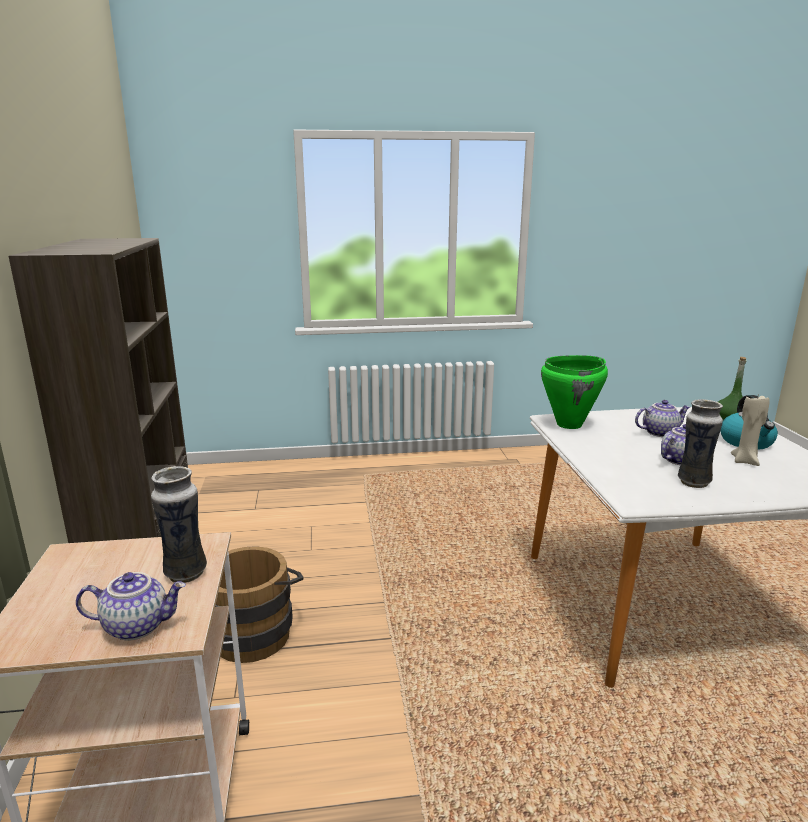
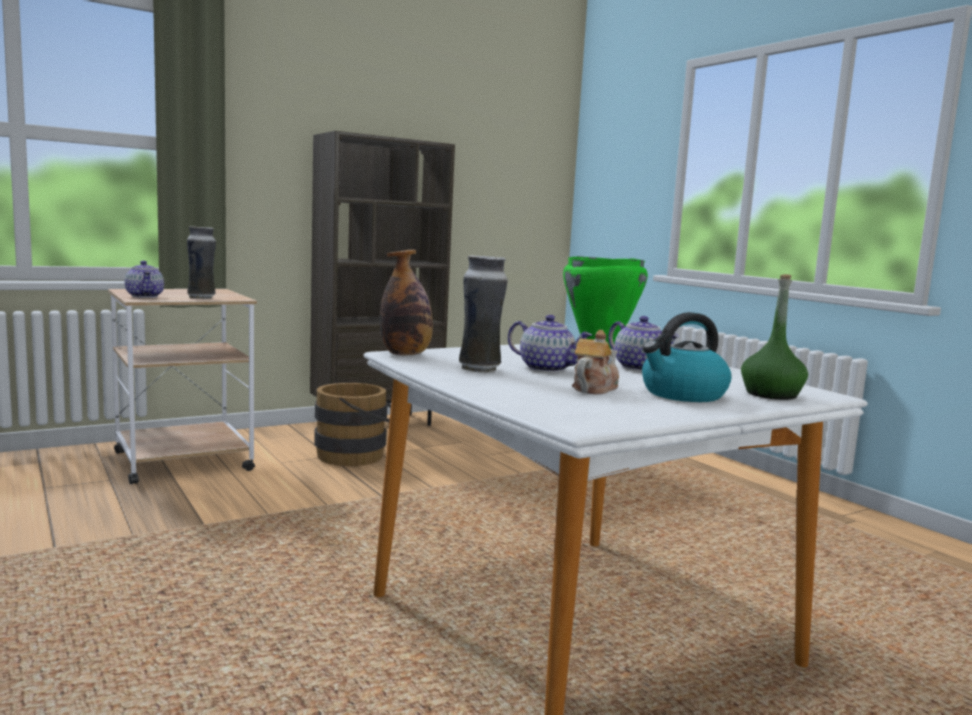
camera: 65 degrees right, 10 degrees down
(638, 498) = (406, 354): none -> bottle
(745, 461) = (593, 389): beige candle -> teapot

